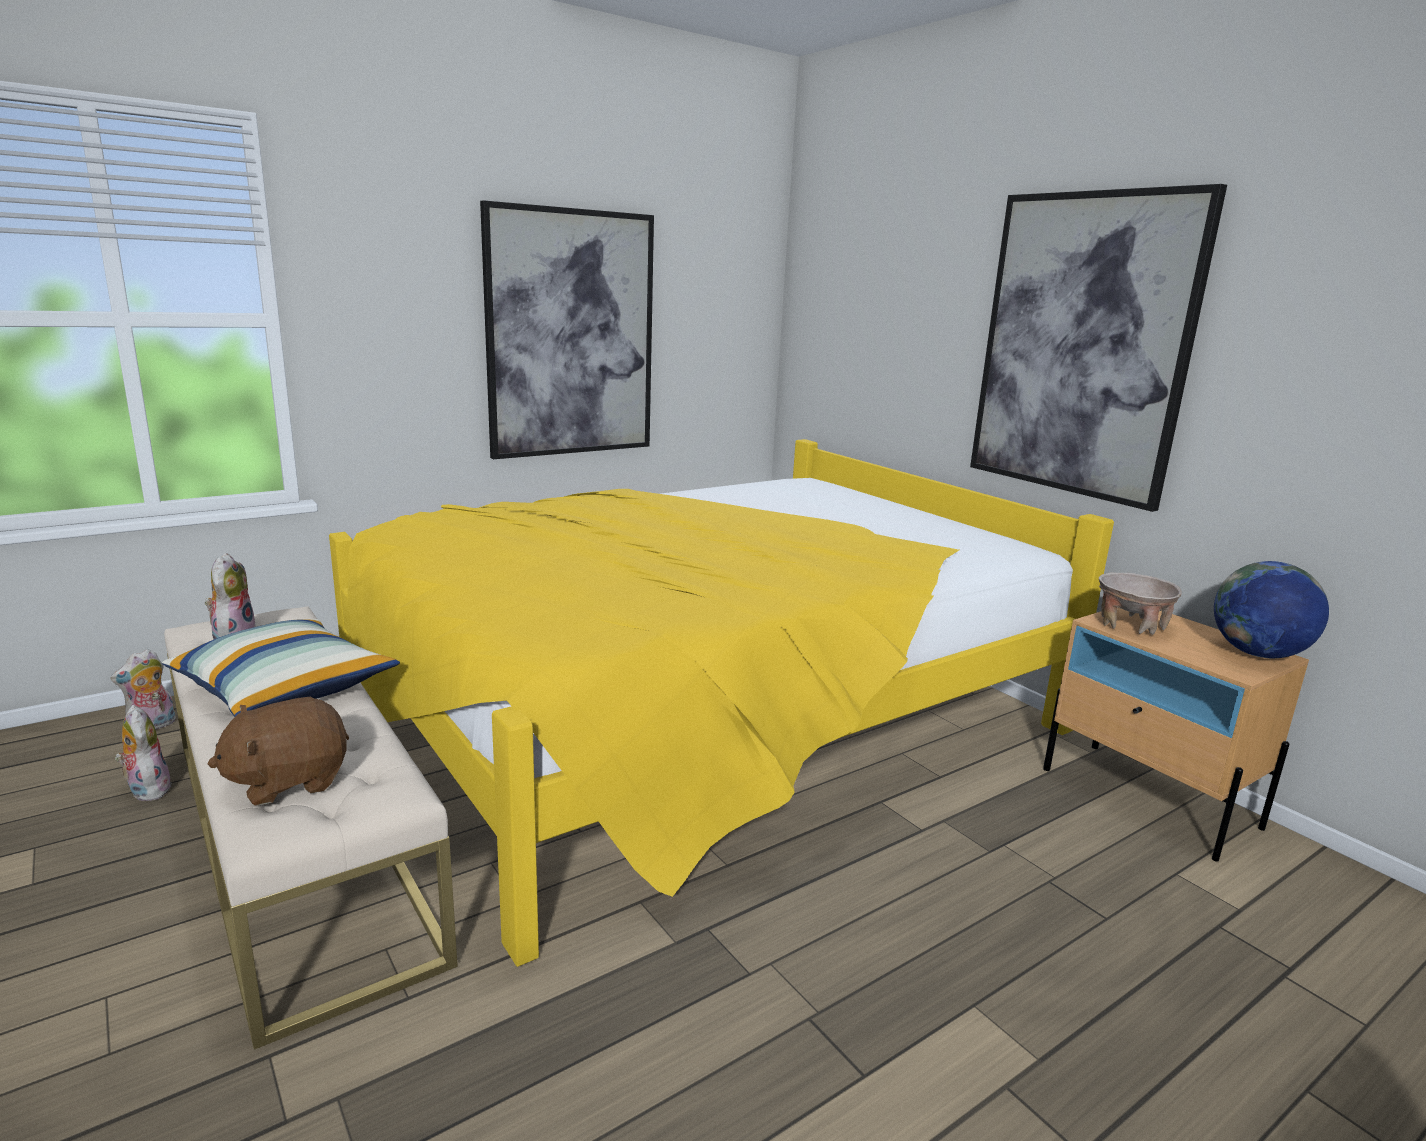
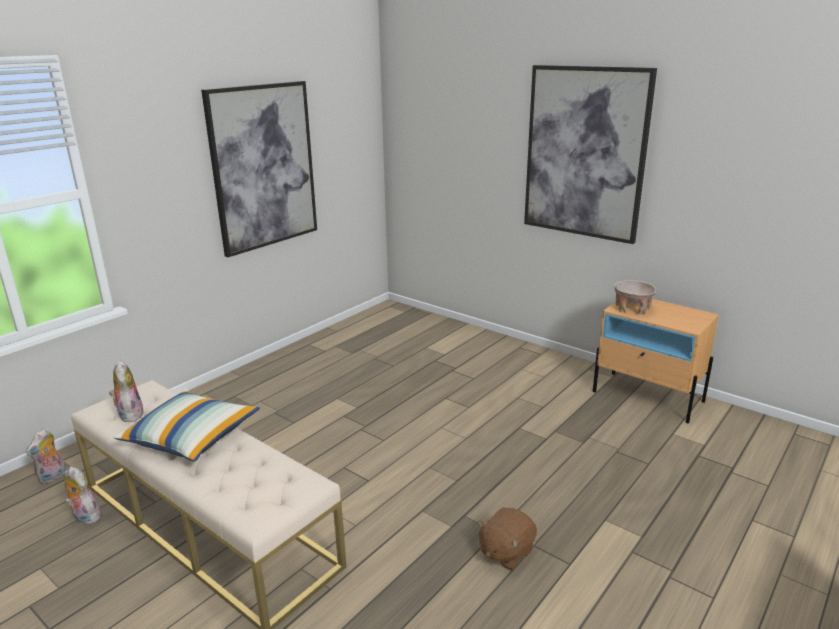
camera: 15 degrees left, 5 degrees up
(288, 780) = (243, 490): brown plush toy -> brown plush toy (506, 552)
(704, 715) = (400, 397): yellow bed -> none
(1257, 654) = (695, 315): globe -> none

